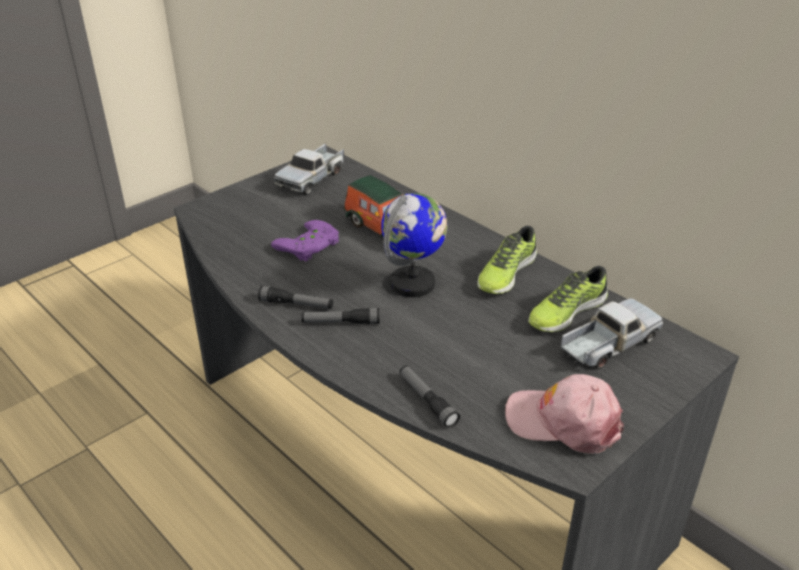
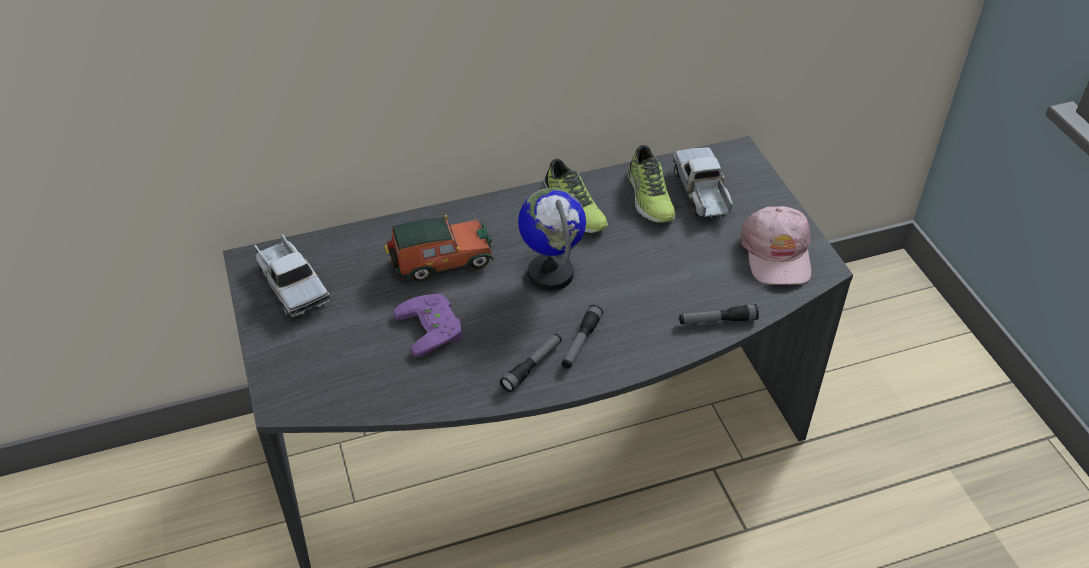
camera: 65 degrees left, 10 degrees up
(564, 421) = (777, 253): pink cap -> pink cap turned 45 degrees counterclockwise

